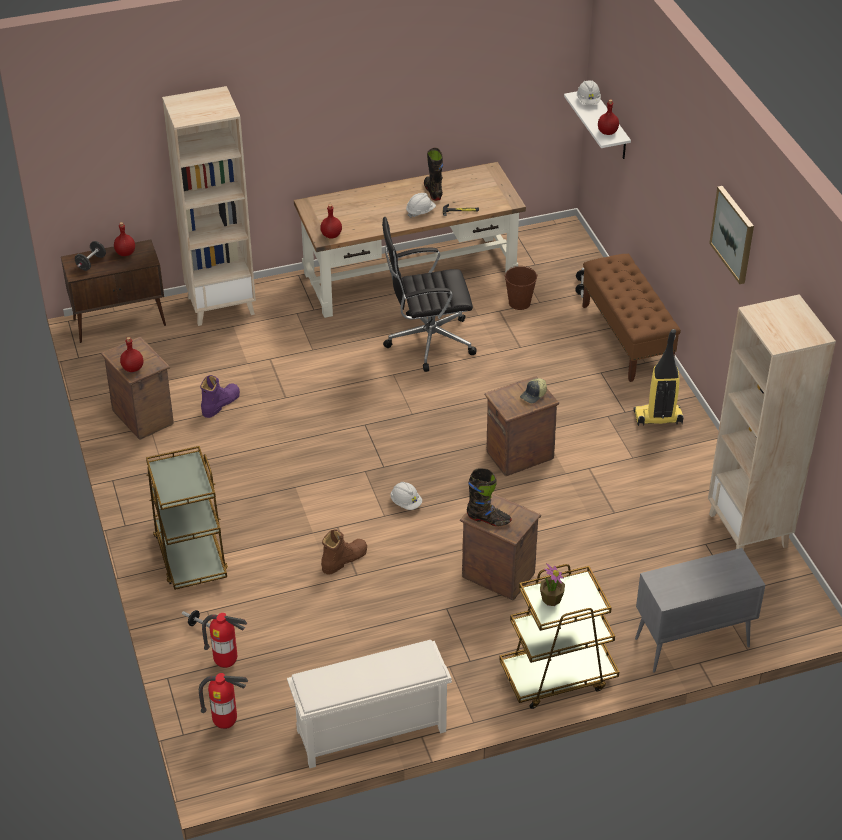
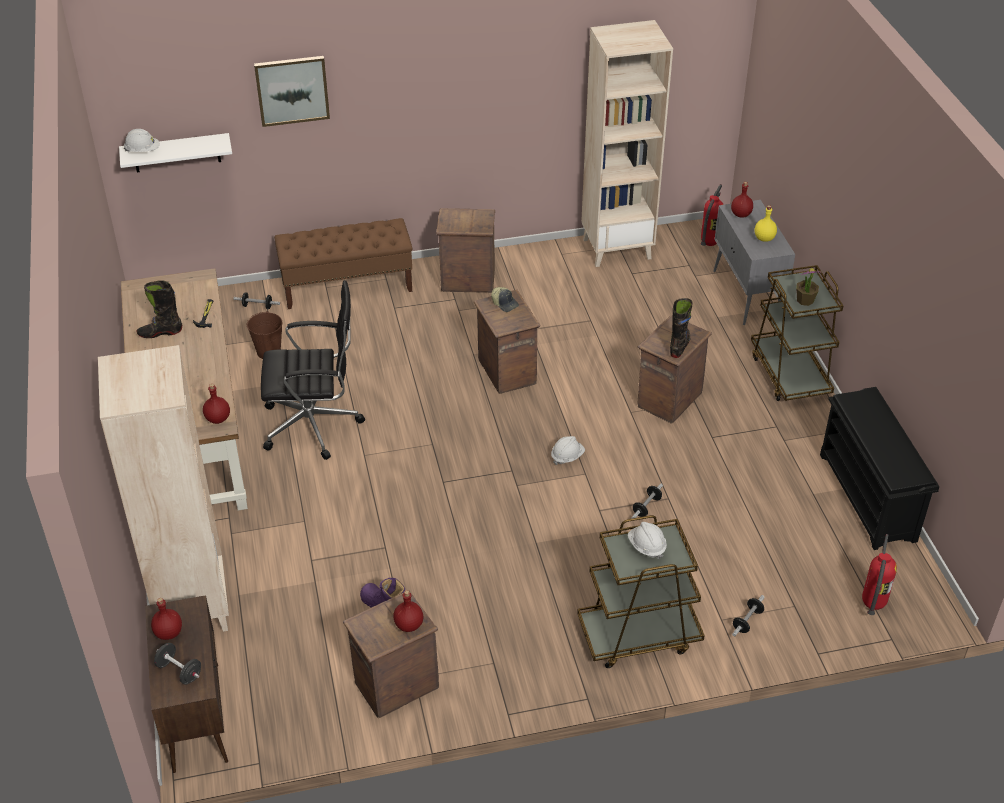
camera: 85 degrees left, 0 degrees up
(226, 662) = (792, 603): fire extinguisher -> fire extinguisher (709, 243)
(344, 559) = (646, 507): brown boot -> dumbbell
(370, 732) = (868, 498): white shoe rack -> black shoe rack
(420, 212) = (196, 344): white hard hat -> white hard hat (646, 546)
(427, 341) = (314, 425): black office chair -> black office chair turned 90 degrees counterclockwise
(608, 132) = (209, 144): red bottle -> red bottle (741, 214)
(657, 418) = (467, 280): vacuum cleaner -> crate
(685, 585) = (764, 238): none -> yellow bottle
(733, 234) = (461, 66): picture -> picture (292, 90)

